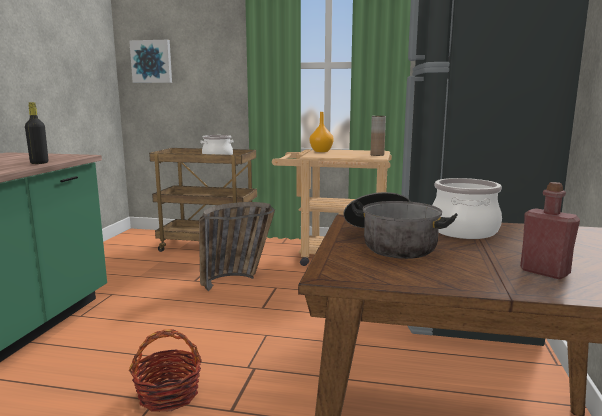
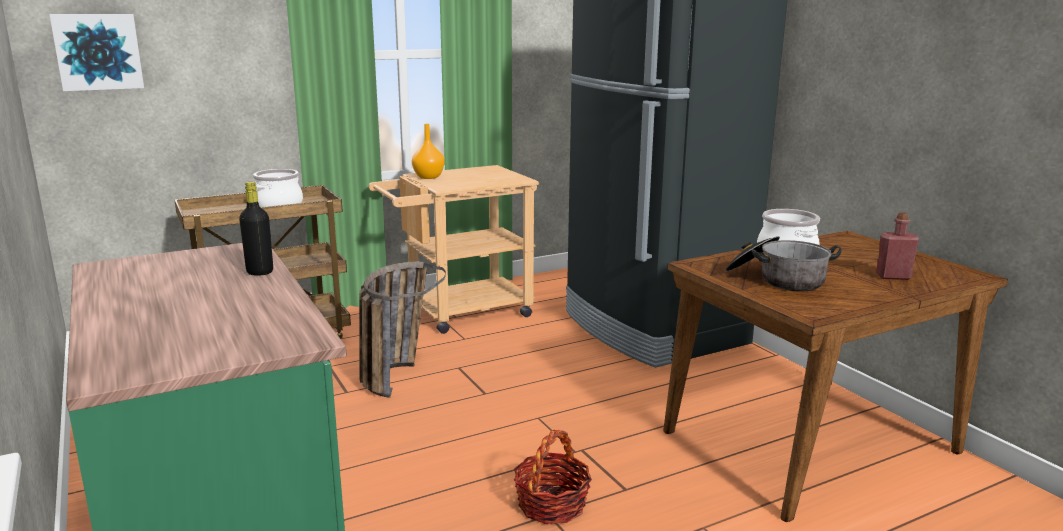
camera: 40 degrees left, 5 degrees up
(377, 155) = (508, 174): brown vase -> none

